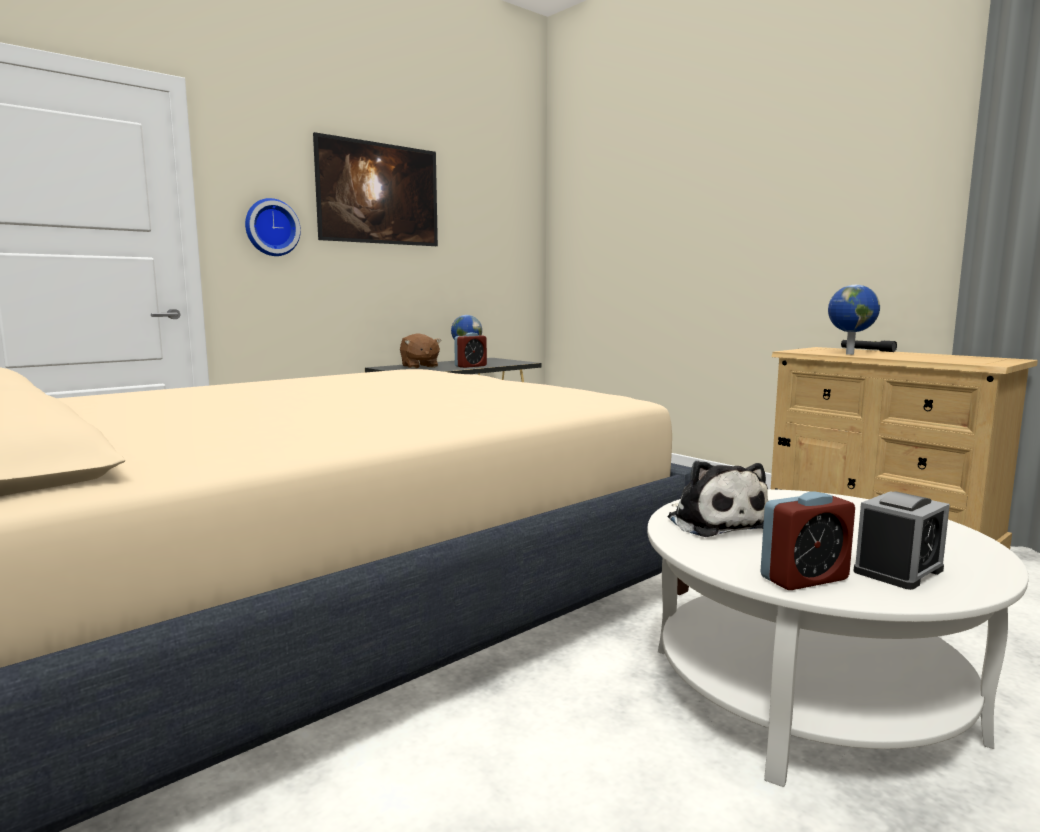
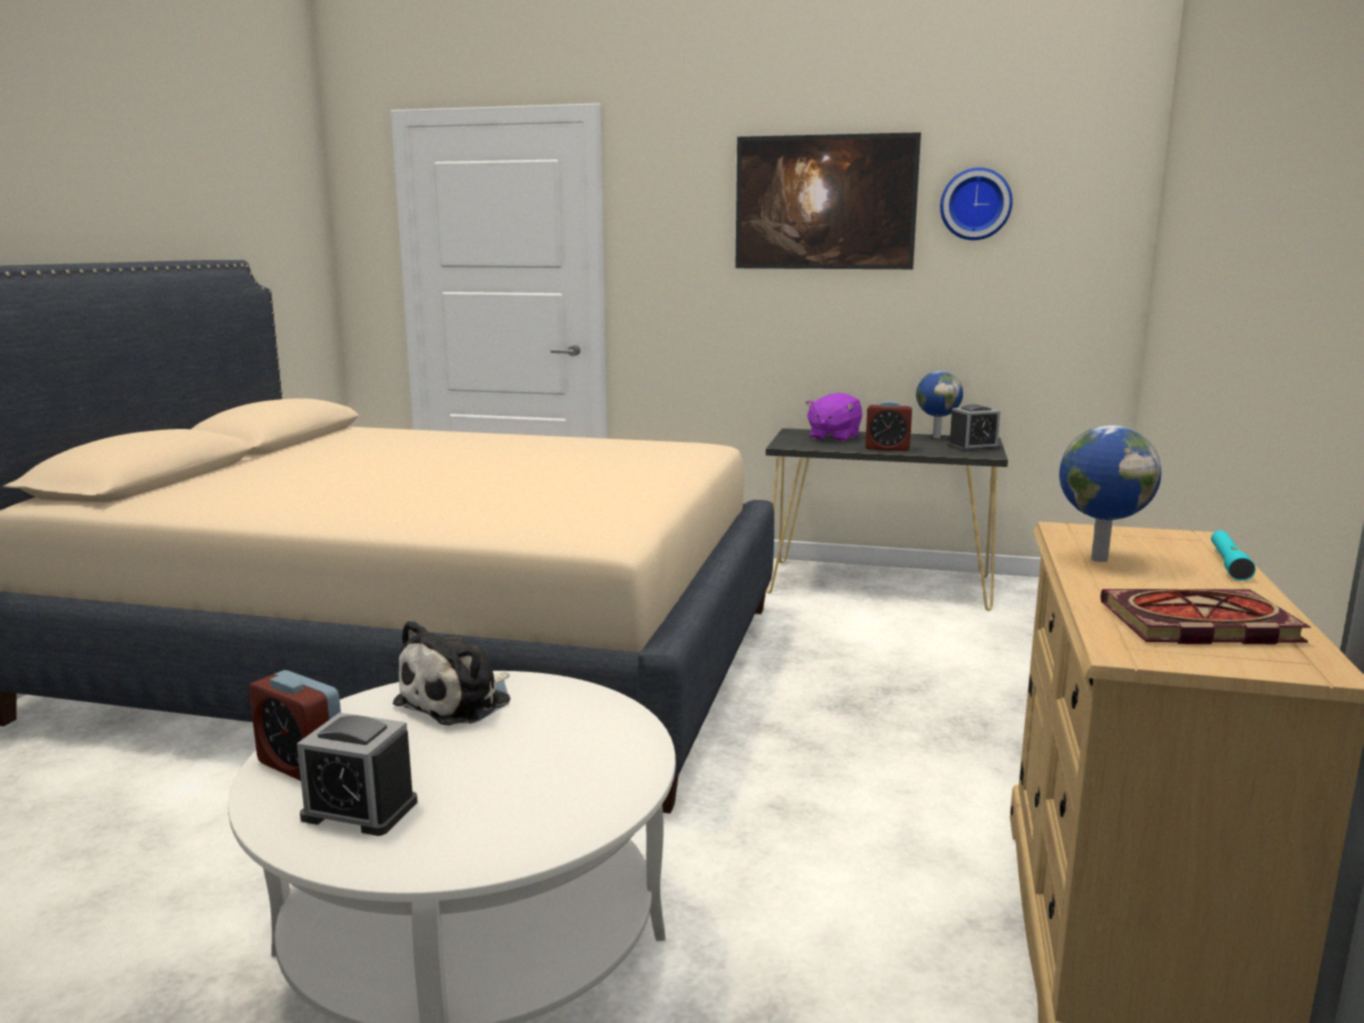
camera: 55 degrees right, 5 degrees up
(271, 227) = (680, 256): wall clock -> wall clock (975, 204)
(419, 366) = (833, 437): brown plush toy -> purple plush toy
(504, 361) = (973, 447): none -> alarm clock
(867, 350) = (1228, 563): black flashlight -> turquoise flashlight
(954, 358) = (1196, 624): none -> book

